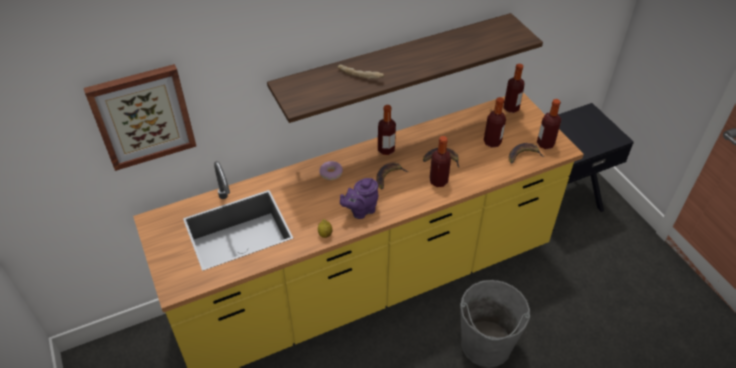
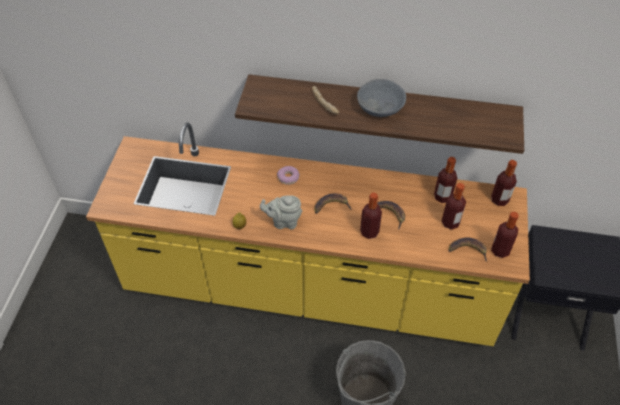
camera: 35 degrees right, 5 degrees up
(142, 116) = (138, 61): picture -> none
(360, 210) = (283, 221): purple teapot -> grey teapot
(386, 149) = (350, 180): bottle -> bottle (442, 197)
(409, 58) = (381, 107): none -> grey bowl

